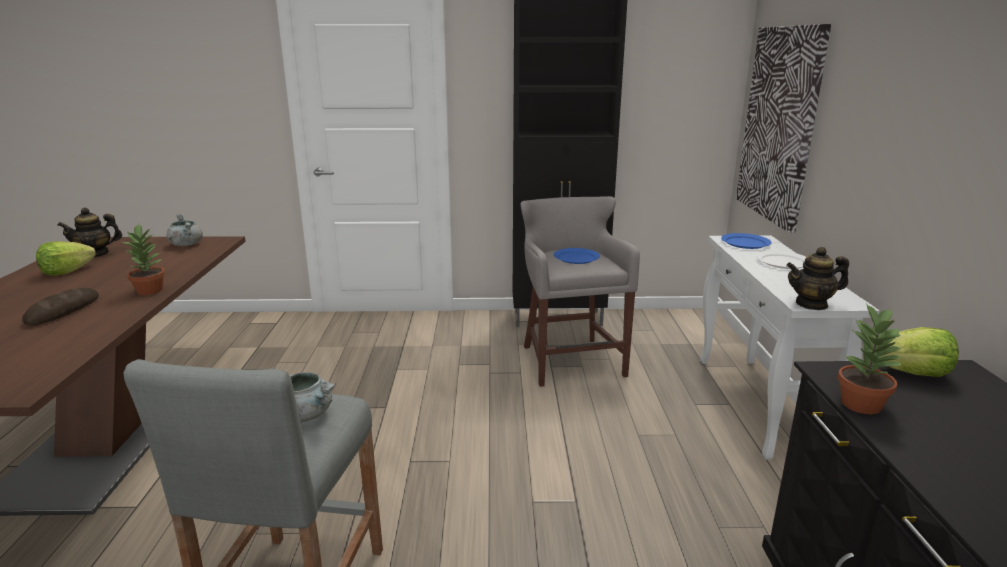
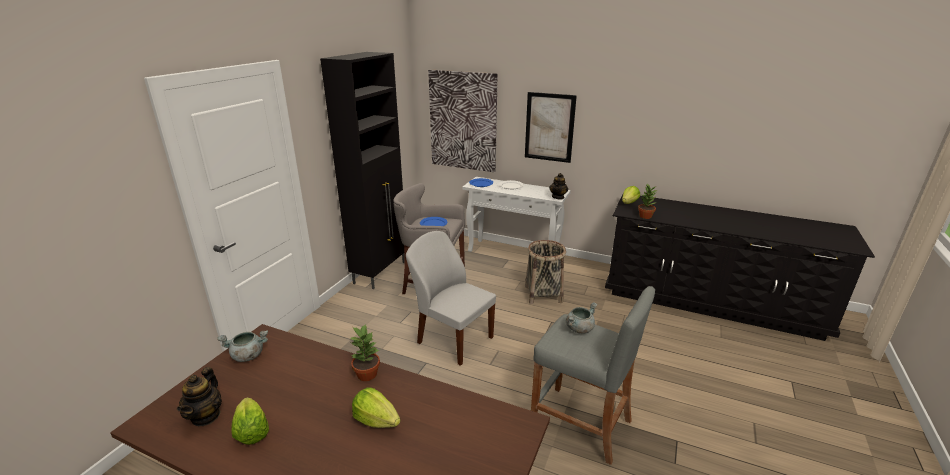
camera: 65 degrees left, 5 degrees up
(63, 311) = (376, 420): bread -> lettuce
(450, 413) = (453, 339): none -> white chair
(658, 470) = (543, 294): none -> basket
(879, 147) = (549, 127): none -> picture

